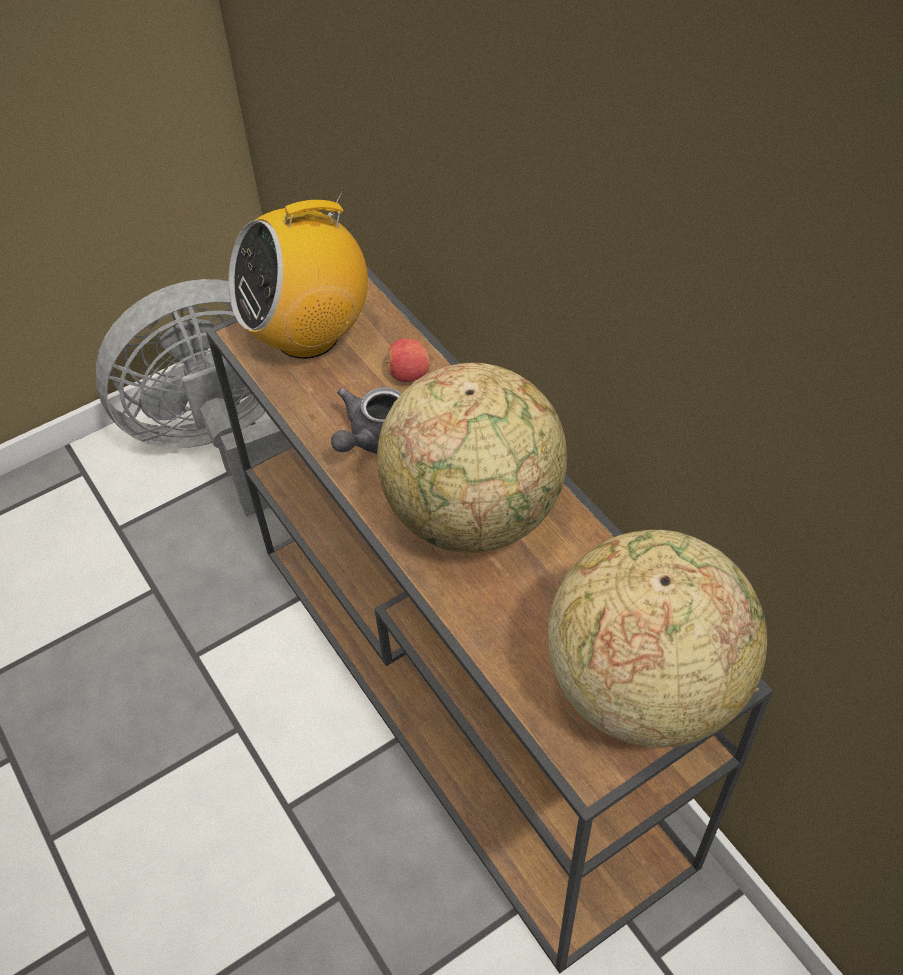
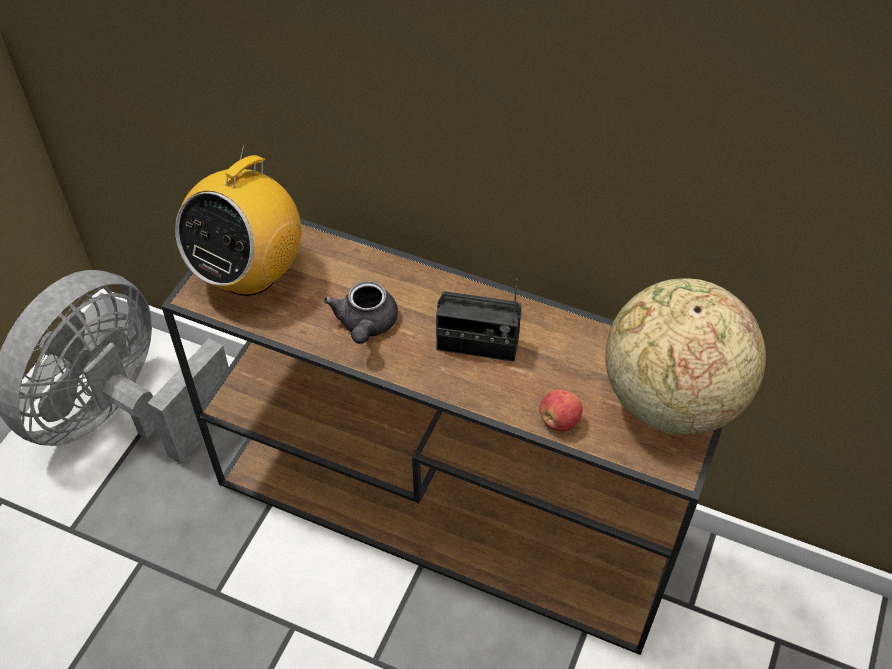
camera: 35 degrees left, 0 degrees up
(408, 374) = (351, 269): apple -> apple (559, 421)
(474, 514) = (477, 344): globe -> radio

